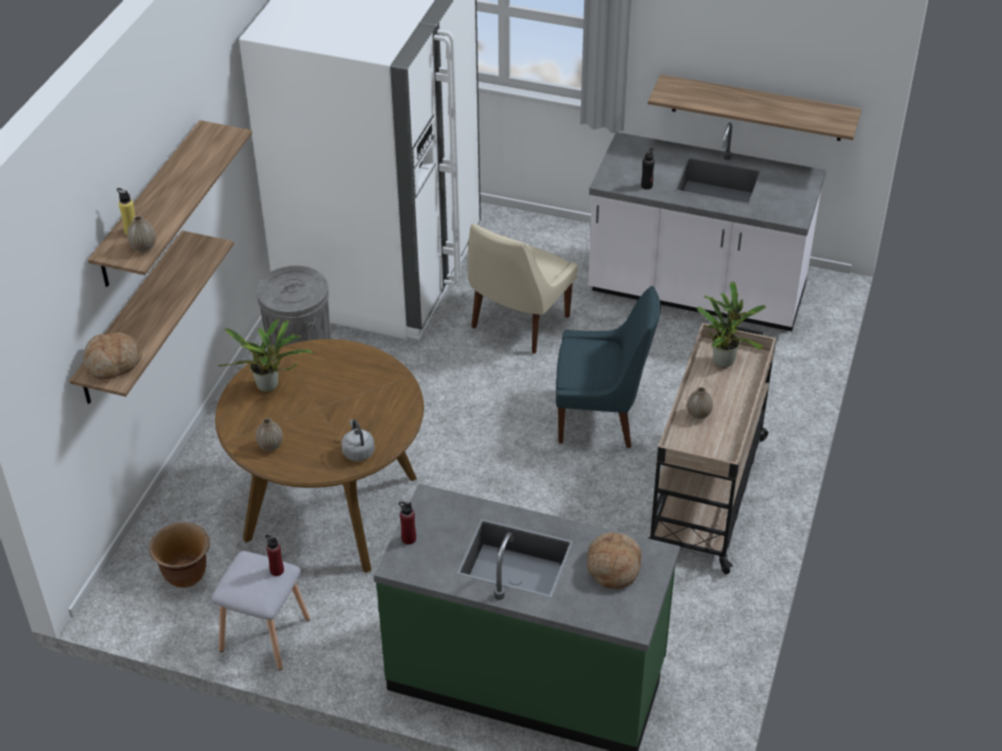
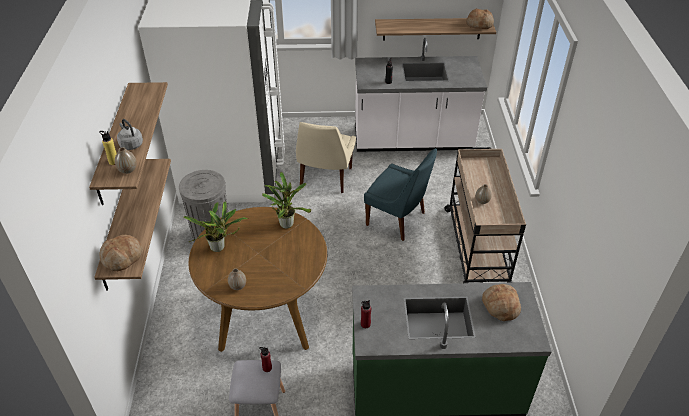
camera: 20 degrees left, 0 degrees up
(186, 575) = (191, 385): brown planter -> none
(358, 451) = (296, 275): grey kettle -> grey kettle (130, 144)
(601, 418) = (398, 220): blue chair -> blue chair turned 45 degrees clockwise
(724, 359) = (477, 167): potted plant -> potted plant (287, 223)
(833, 117) = (479, 24): none -> bread

